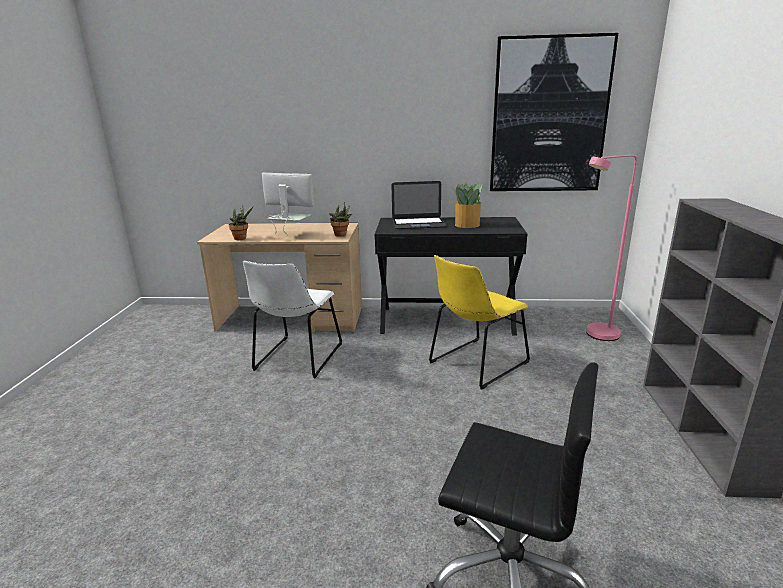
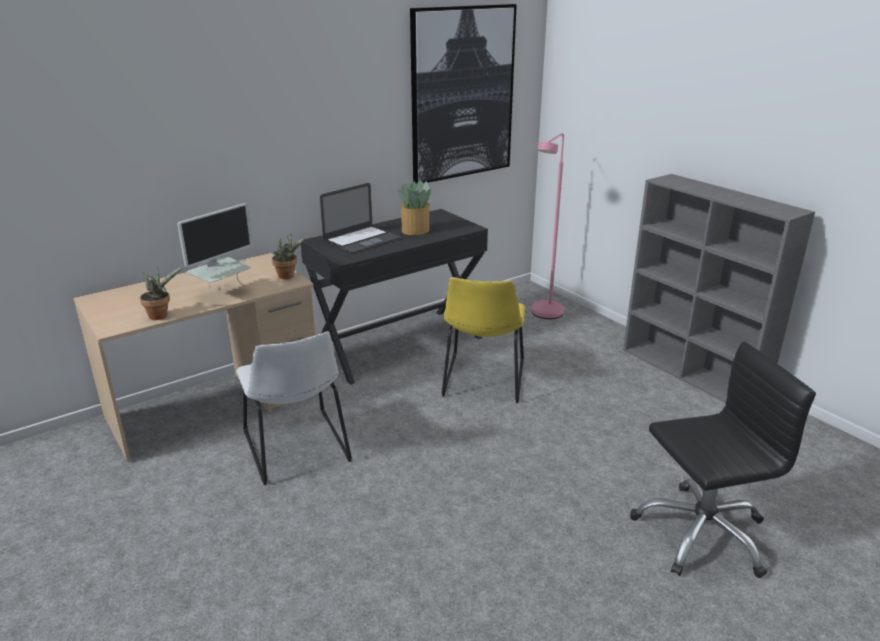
camera: 40 degrees left, 5 degrees up
(290, 236) = (222, 294): monitor -> monitor turned 150 degrees clockwise

